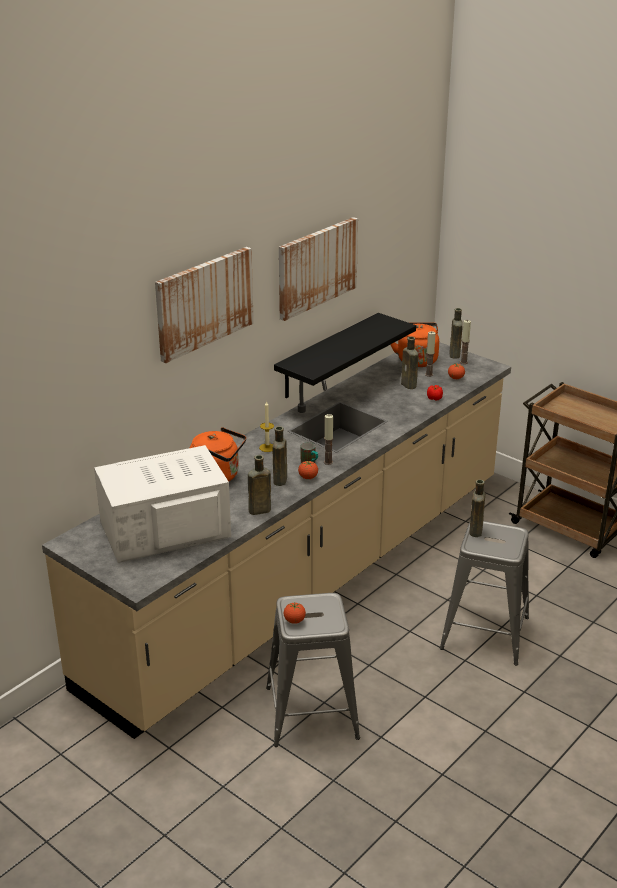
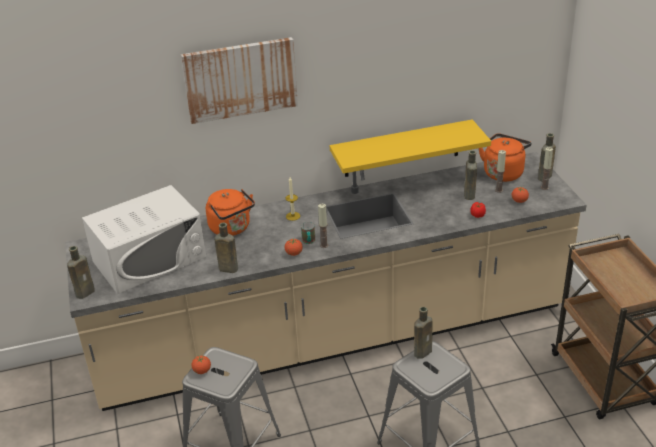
camera: 35 degrees right, 5 degrees up
(164, 529) = (149, 259): white microwave -> white microwave turned 135 degrees clockwise
(280, 479) = (272, 247): brown bottle -> brown bottle (86, 292)
(317, 267) = (385, 66): picture -> none
(328, 356) = (402, 148): black shelf -> yellow shelf

